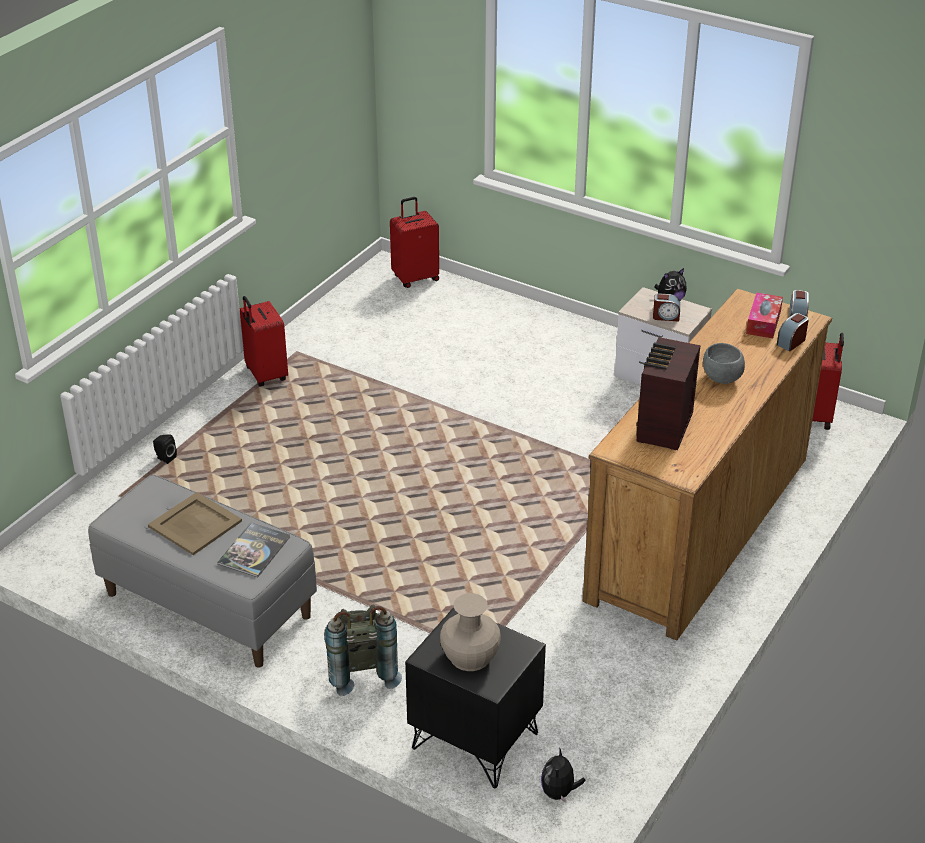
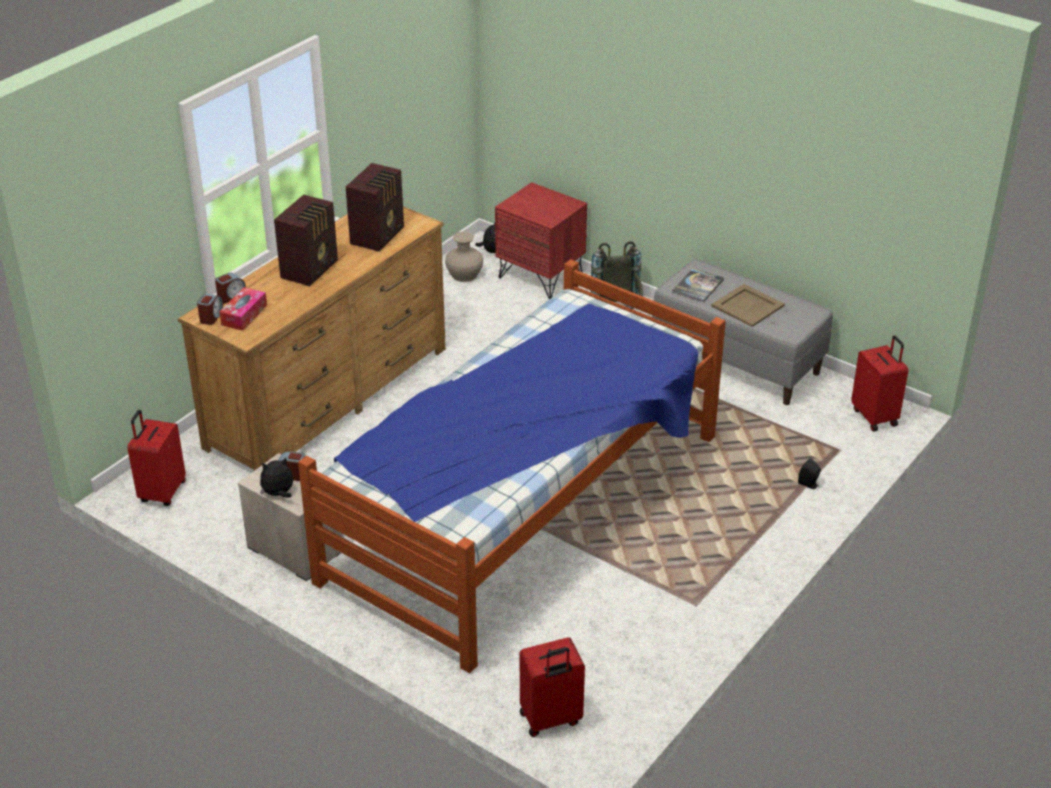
camera: 175 degrees left, 0 degrees up
(265, 375) = (727, 576): red suitcase -> red suitcase (875, 417)
(453, 421) = (526, 507): none -> bed
(470, 656) = (545, 202): beige vase -> beige vase (464, 275)
(474, 741) = (541, 276): black nightstand -> red nightstand
(722, 378) = (311, 269): grey bowl -> radio

